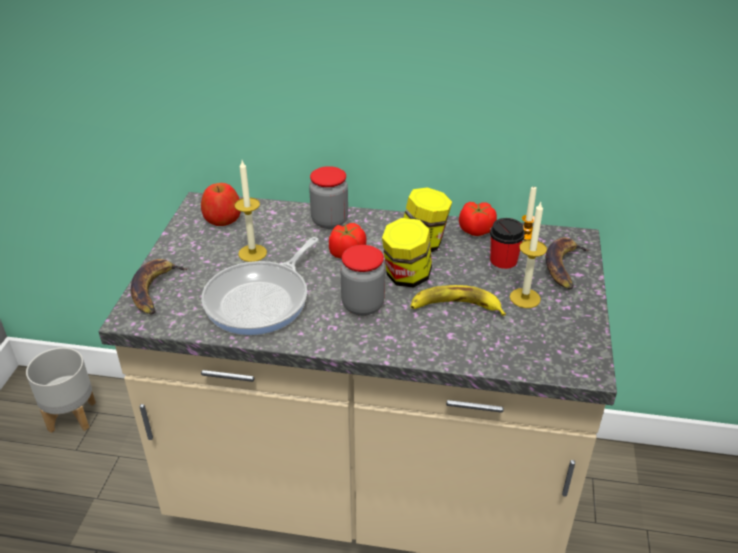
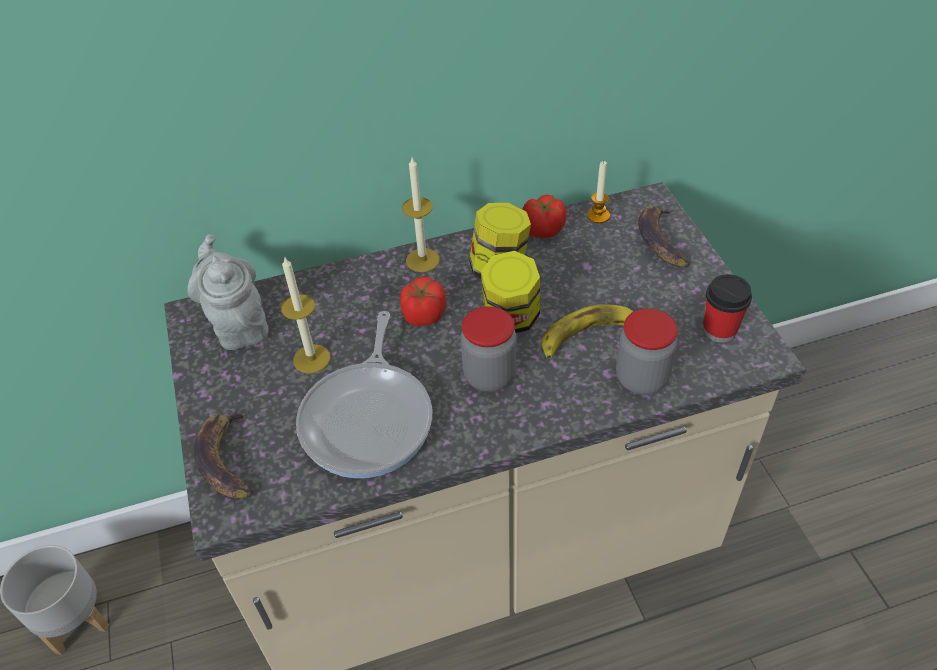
camera: 25 degrees left, 10 degrees up
(223, 218) = (238, 324): apple -> grey teapot
(329, 221) = (372, 279): jar -> jar (641, 378)
(503, 265) = (600, 263): cup -> cup (719, 330)
(525, 298) = (649, 295): candle -> candle (422, 260)

